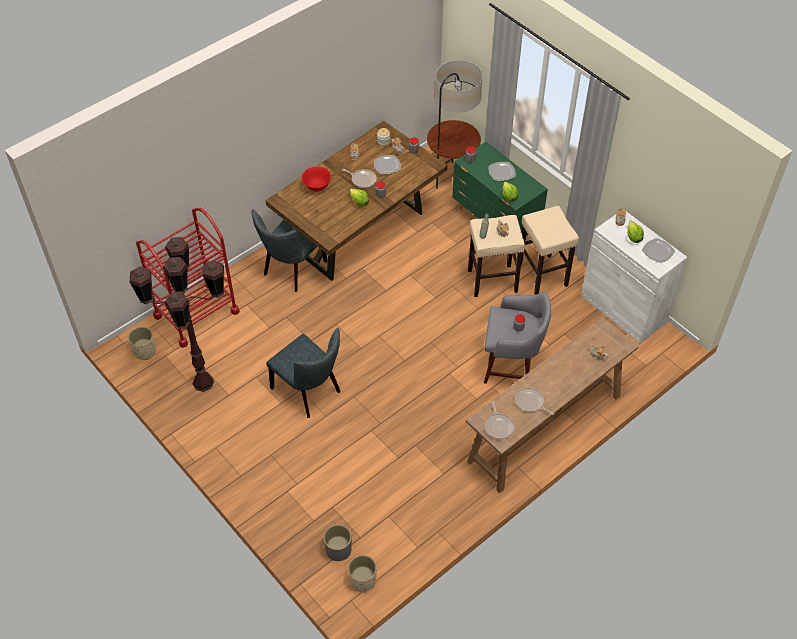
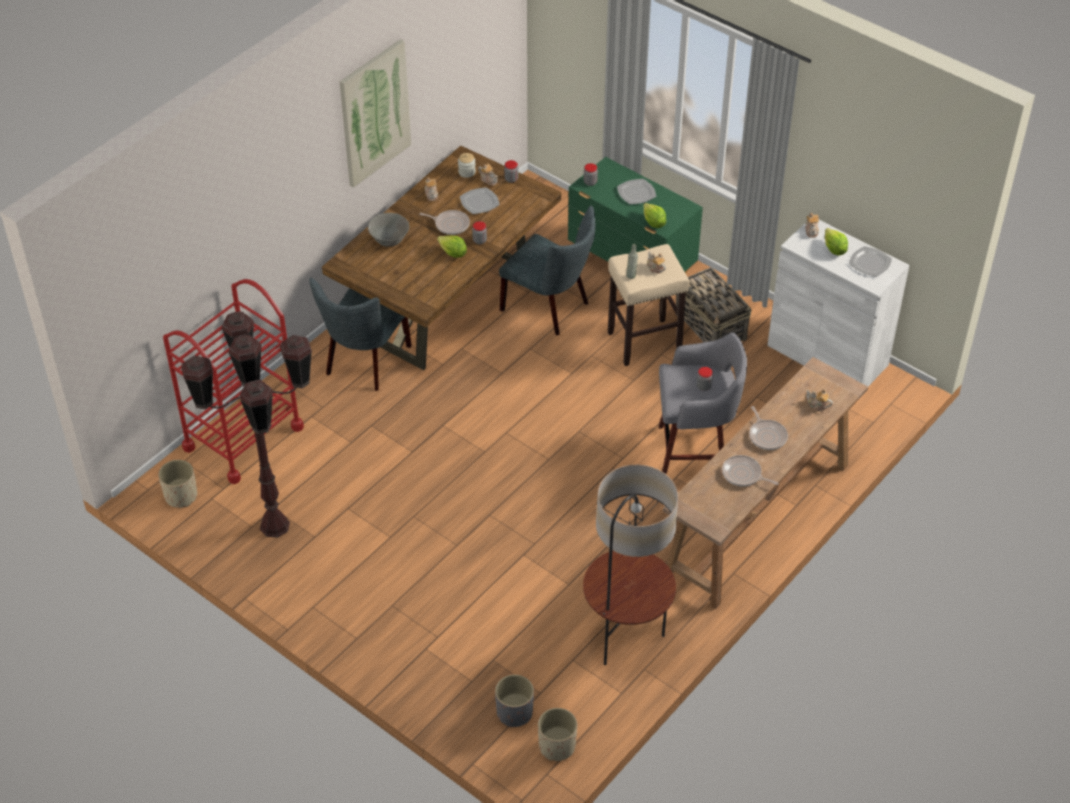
camera: 10 degrees left, 5 degrees down
(309, 391) = (426, 517): grey chair -> grey chair (550, 307)
(313, 95) = (374, 113): none -> picture
(317, 186) = (389, 240): red bowl -> grey bowl
(451, 177) = (558, 217): floor lamp -> floor lamp (625, 640)
(499, 426) = (708, 509): frying pan -> frying pan (767, 435)
(543, 275) = (711, 327): beige stool -> basket

